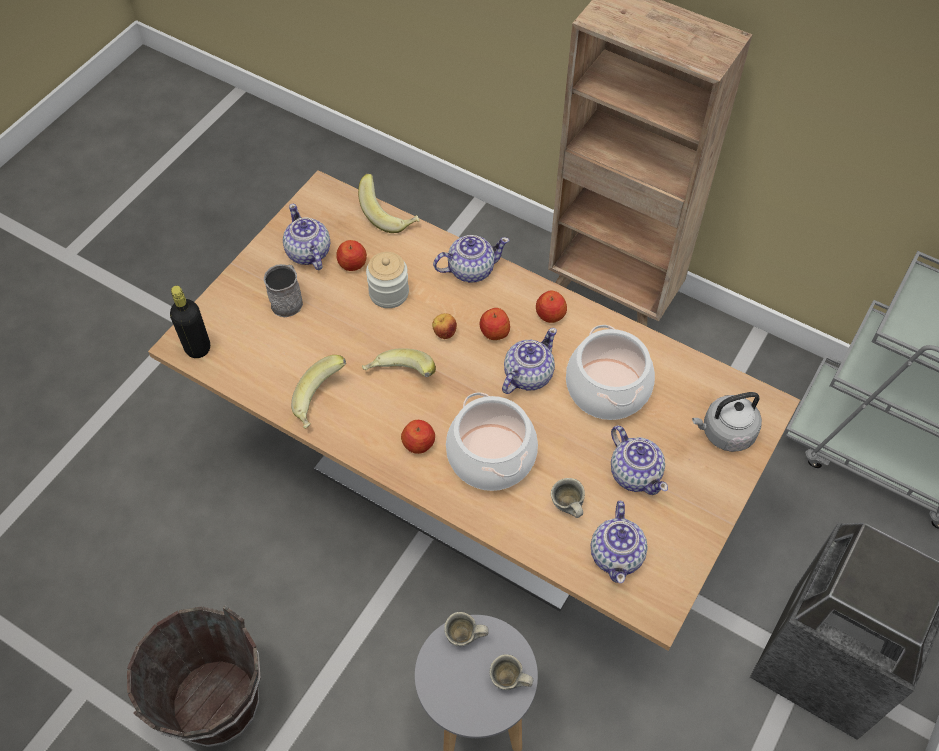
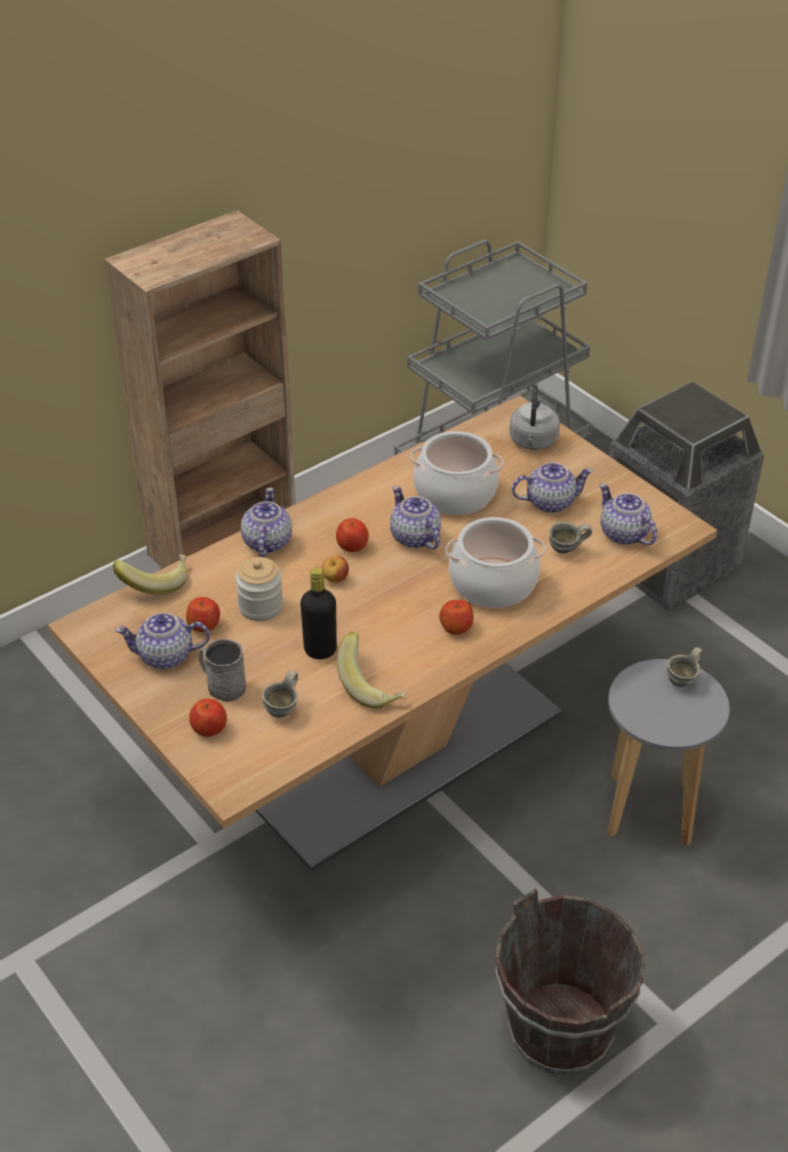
camera: 70 degrees left, 15 degrees down
(197, 347) = (244, 774): black bottle -> black bottle (320, 650)
(399, 378) = (372, 623): banana -> none
(464, 638) = (632, 700): grey mug -> grey mug (284, 710)
(550, 314) = (353, 505): apple -> apple (209, 728)
(617, 554) = (624, 534): teapot -> teapot turned 150 degrees counterclockwise

